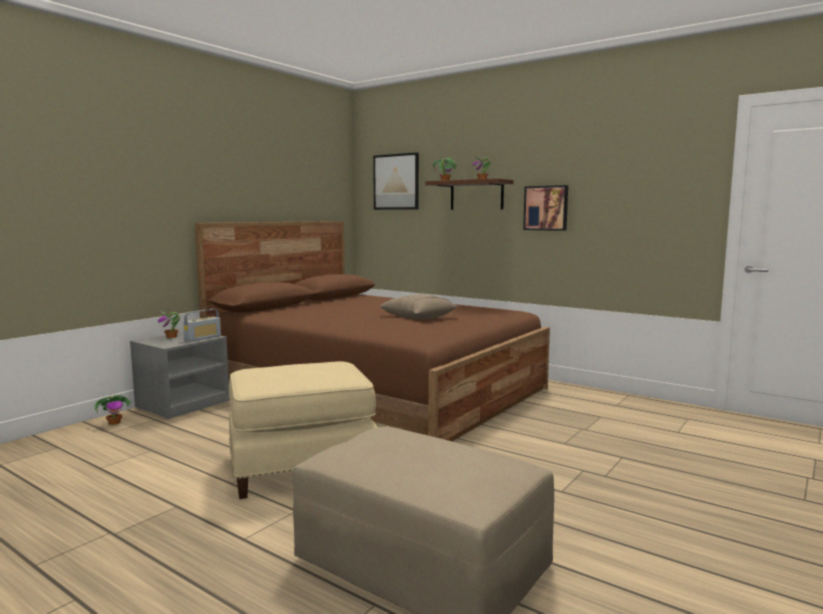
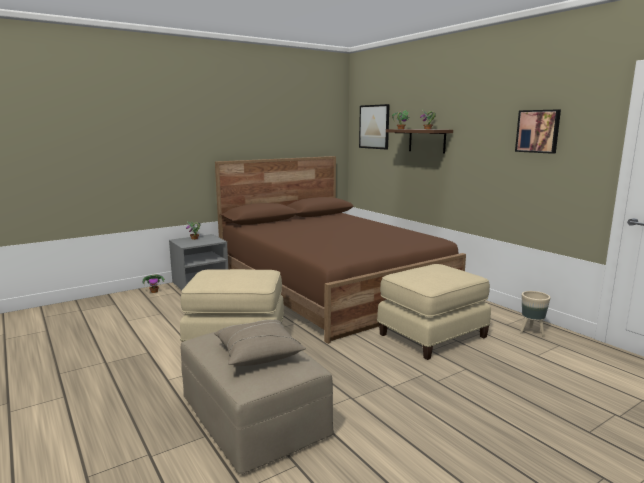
camera: 20 degrees right, 5 degrees up
(203, 338) = (211, 241): radio -> none
(418, 317) = (352, 239): beige pillow -> beige pillow (258, 354)
(546, 208) = (475, 154): picture -> picture (538, 131)
(548, 427) = (431, 335): none -> beige ottoman
(648, 409) = (531, 332): none -> beige planter

